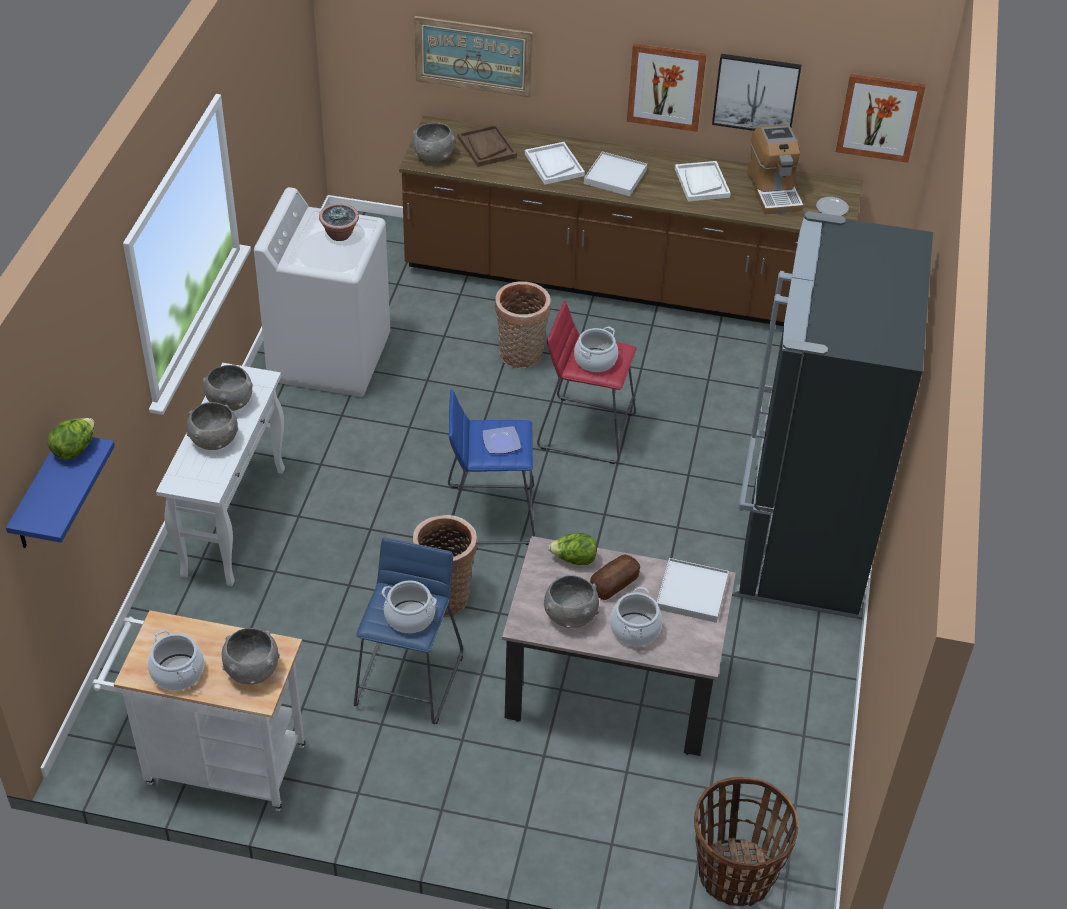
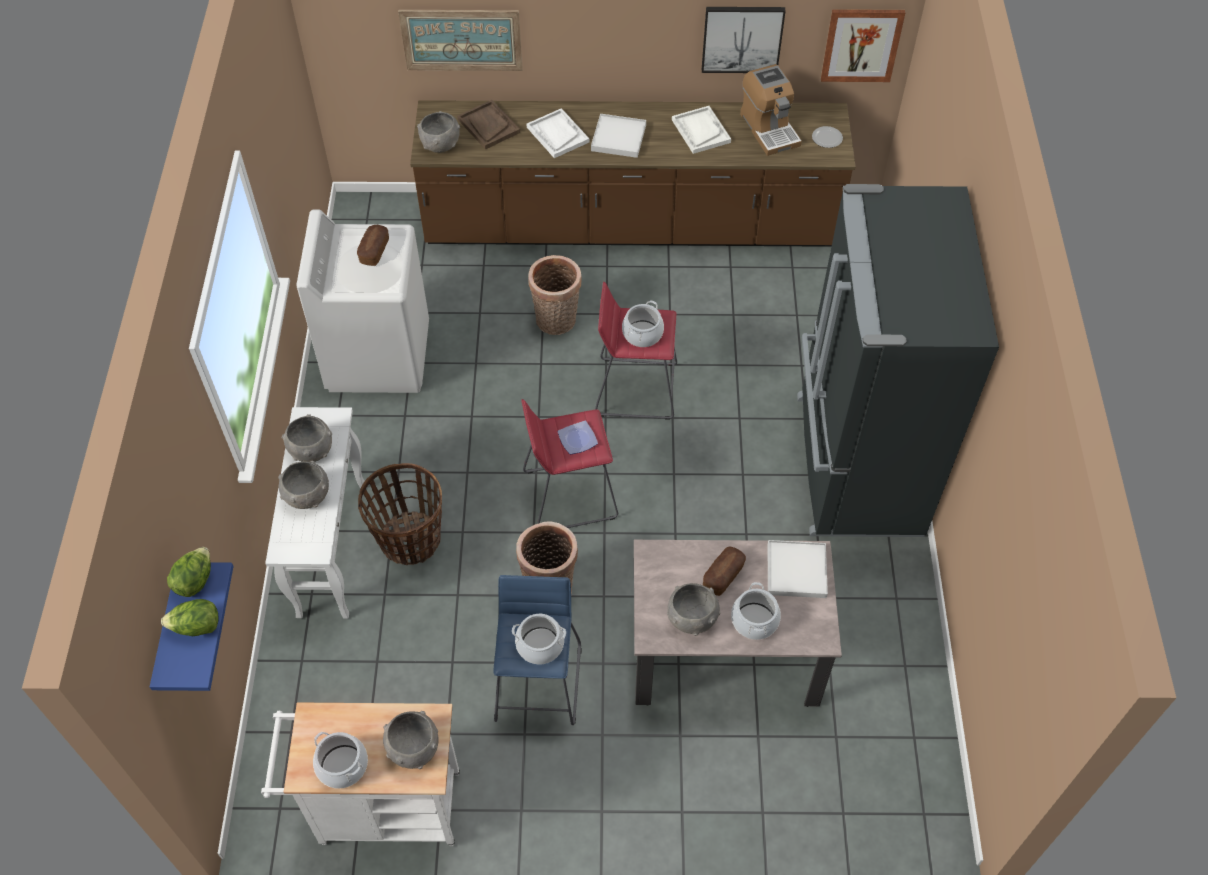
camera: 10 degrees left, 10 degrees up
(340, 235) = (374, 251): potted plant -> bread
(490, 515) = (569, 495): blue stool -> red stool
(574, 559) = (680, 557): lettuce -> lettuce (196, 627)
(666, 86) = (654, 43): picture -> none
(735, 874) = (878, 819): basket -> basket (409, 540)

